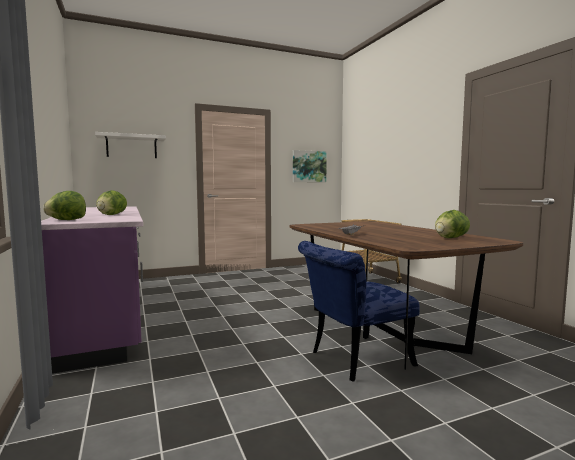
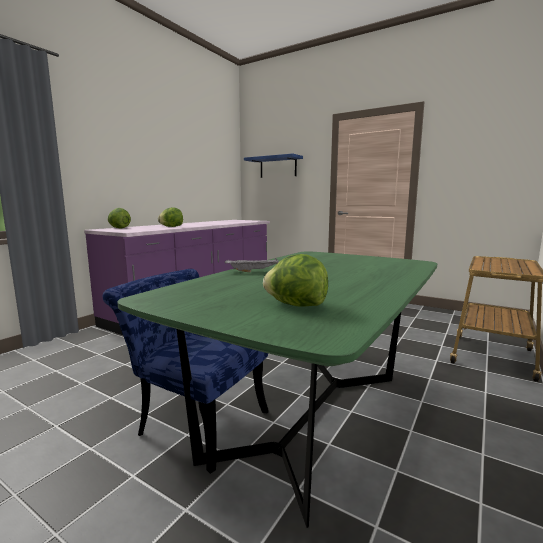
camera: 55 degrees right, 5 degrees up
(131, 147) = (278, 167): white shelf -> blue shelf
(309, 166) = (481, 174): picture -> none
(380, 329) = (310, 415): brown dining table -> green dining table

